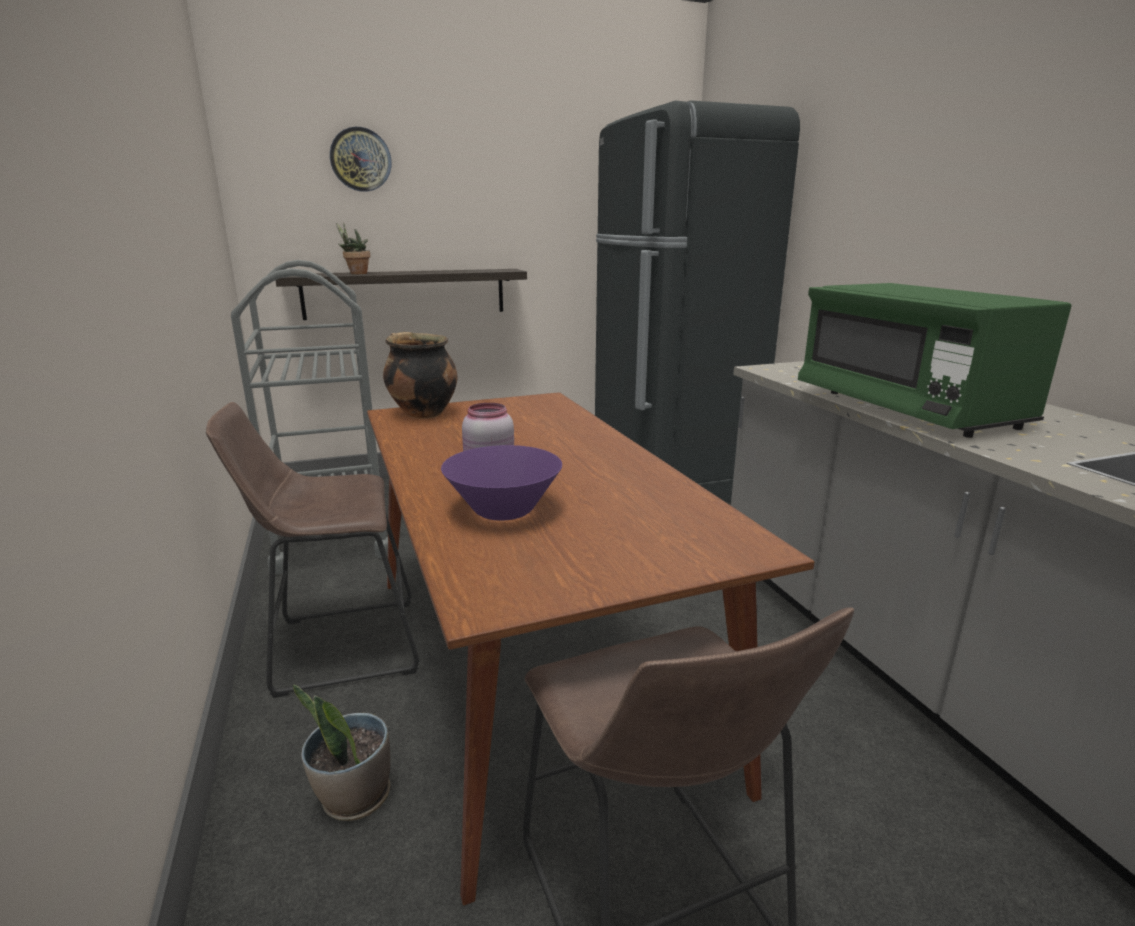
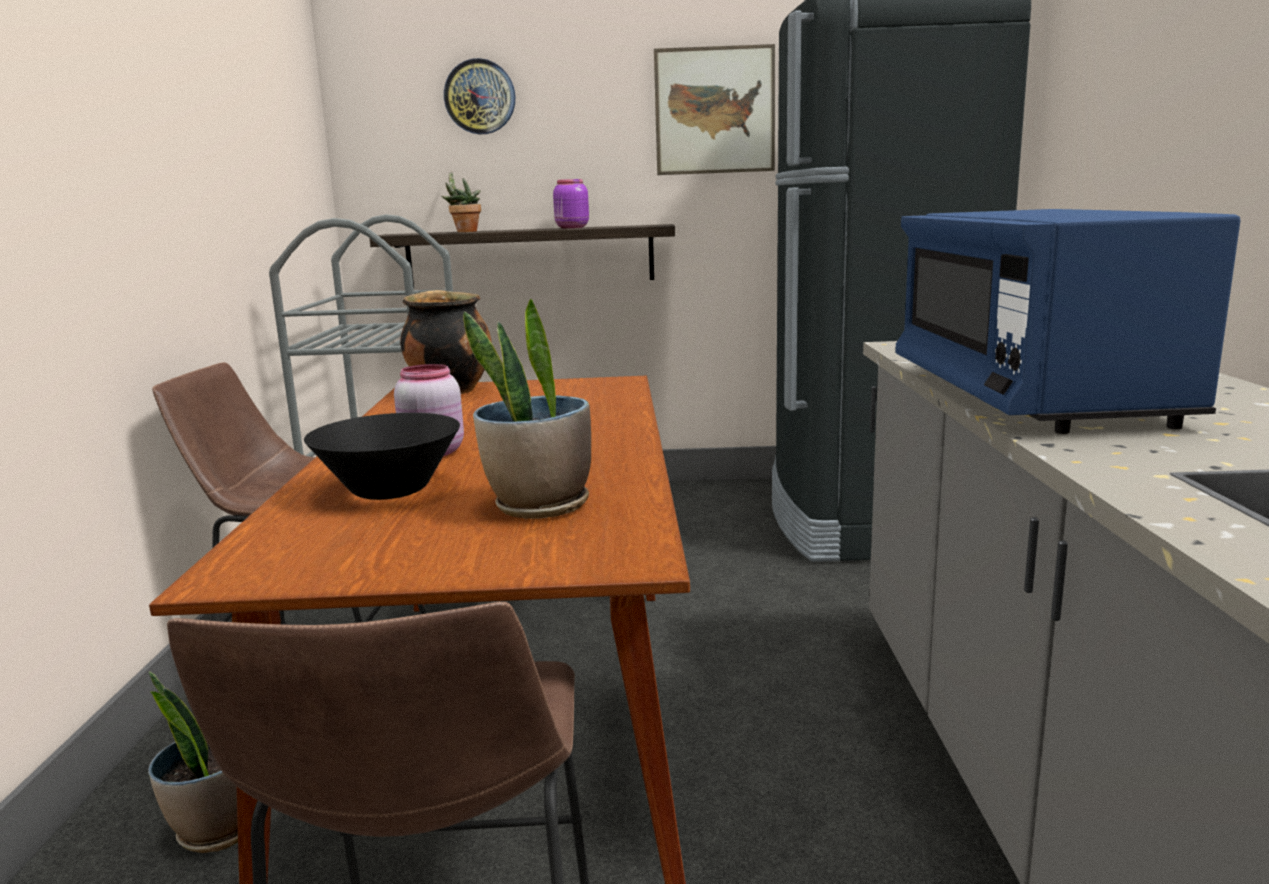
camera: 20 degrees right, 5 degrees down
(443, 271) = (571, 227): none -> purple jar
(503, 510) = (390, 490): purple bowl -> black bowl
(546, 182) = (714, 111): none -> picture
(637, 513) = (539, 506): none -> potted plant
(906, 409) = (1029, 396): green microwave -> blue microwave

